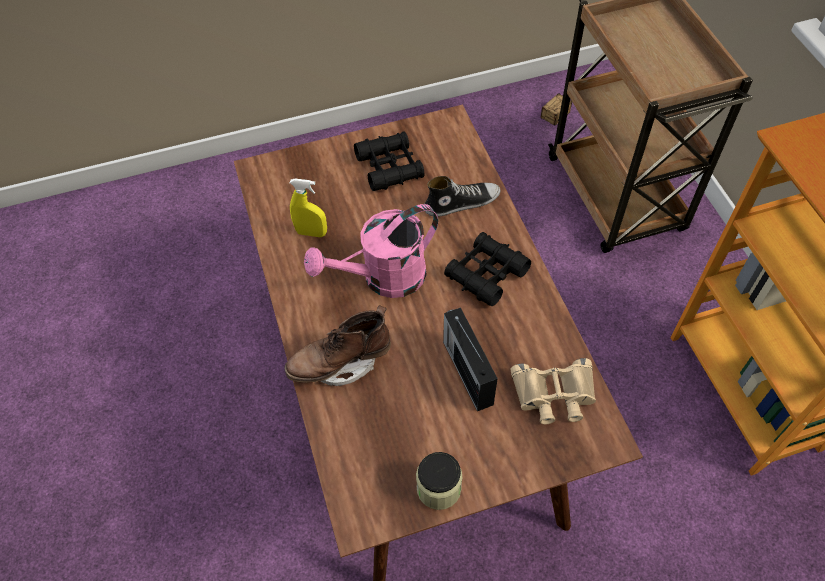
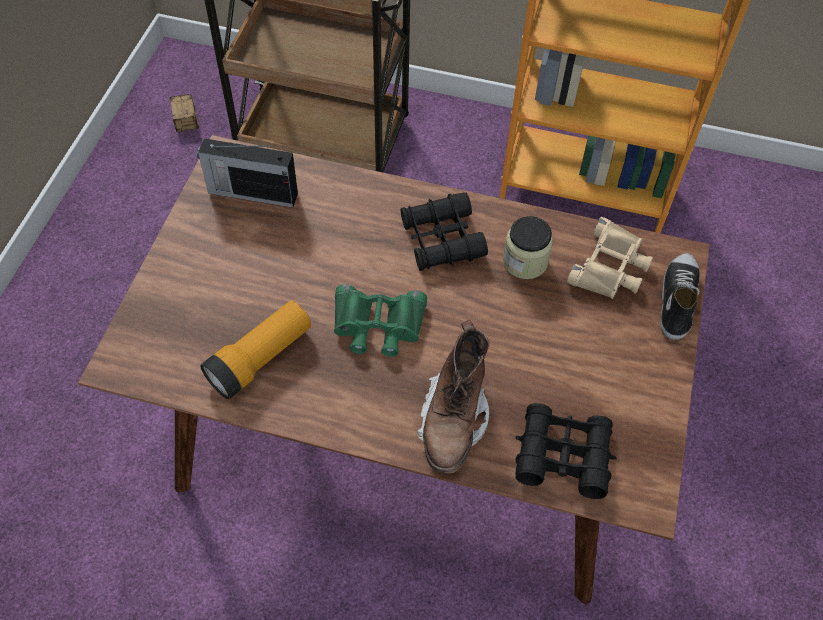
camera: 60 degrees left, 0 degrees up
(311, 233) = (260, 358): yellow spray bottle -> flashlight
(384, 278) = (378, 325): pink watering can -> green binoculars
(389, 167) = (236, 240): black binoculars -> black binoculars (562, 455)
(438, 488) = (650, 412): jar -> jar (525, 261)
(461, 202) = (338, 208): shoe -> shoe (676, 299)
(467, 371) = (540, 318): radio -> radio (251, 193)

